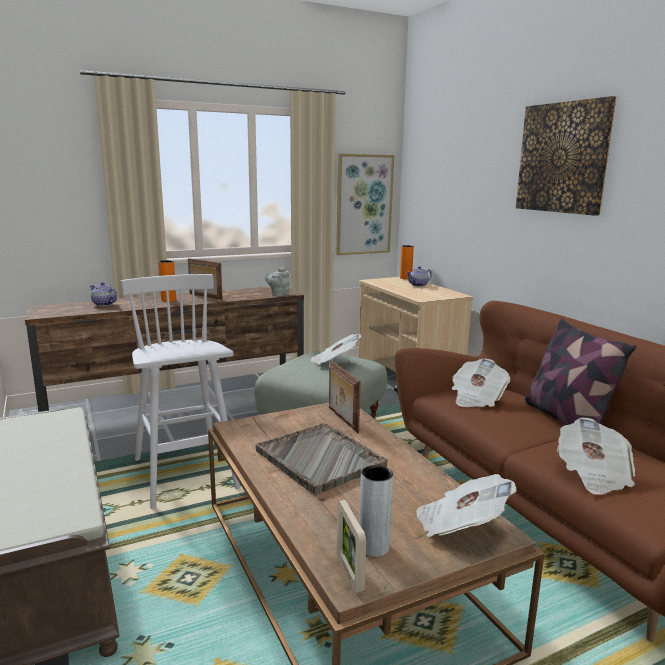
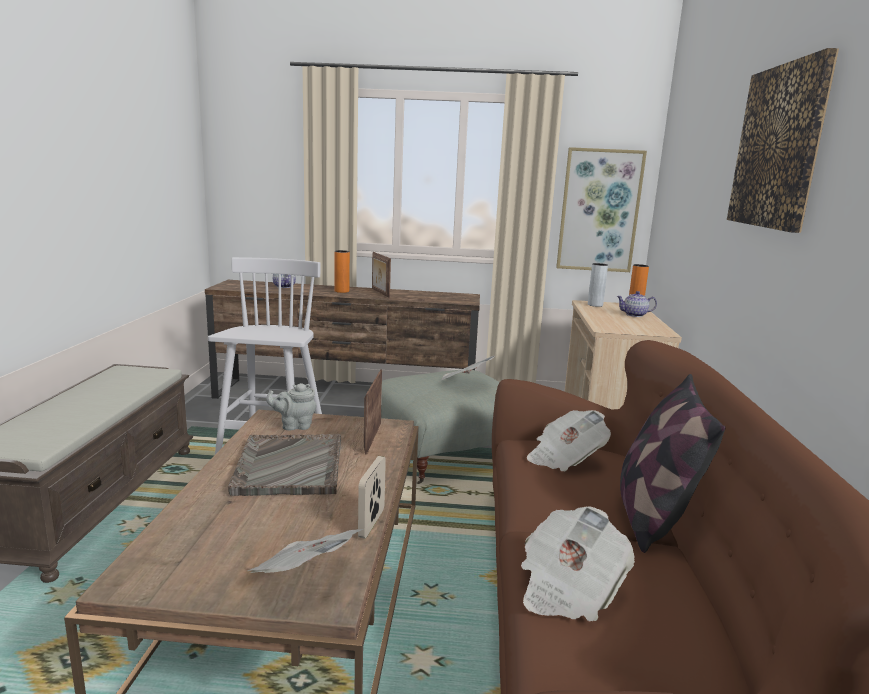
camera: 30 degrees right, 0 degrees up
(278, 294) = (453, 301): grey teapot -> grey teapot (294, 426)
(349, 573) = (138, 573): picture frame -> picture frame (371, 523)
(374, 547) = (196, 560): grey vase -> grey vase (595, 305)

